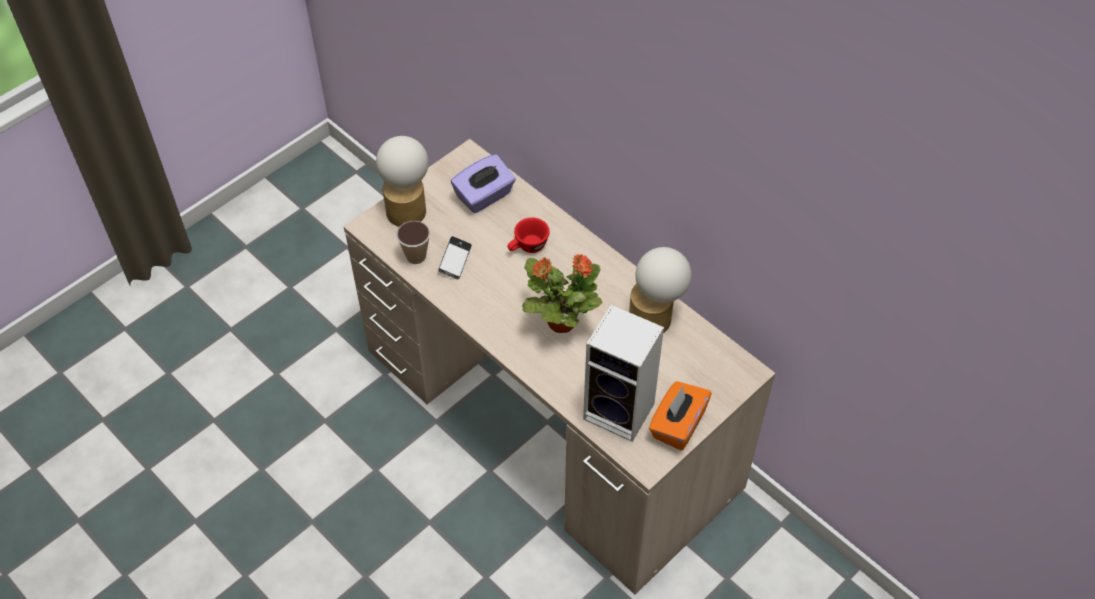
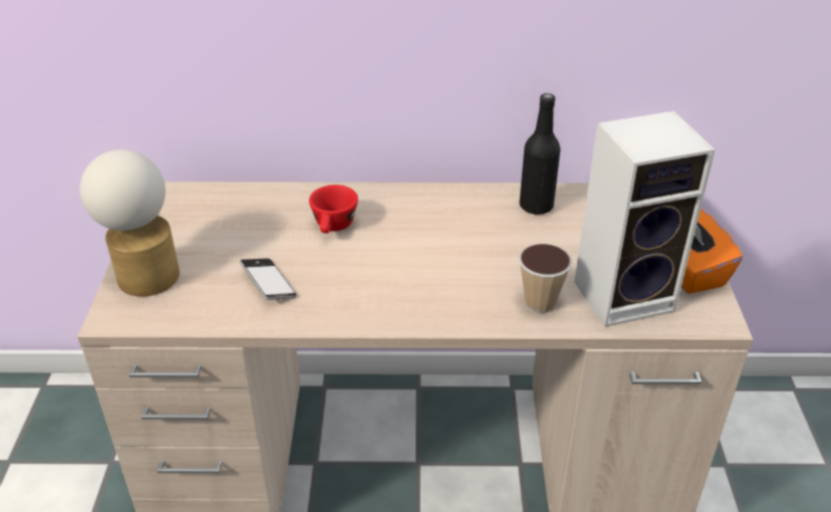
camera: 45 degrees left, 15 degrees down
(416, 256) = (215, 308): cup -> cup (540, 302)
(484, 196) = (227, 215): purple tissue box -> none
(560, 322) = (457, 264): potted plant -> none
(656, 317) = (536, 206): table lamp -> black bottle

